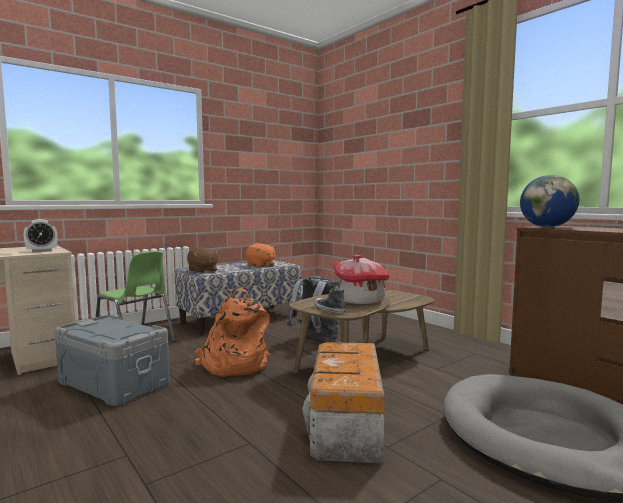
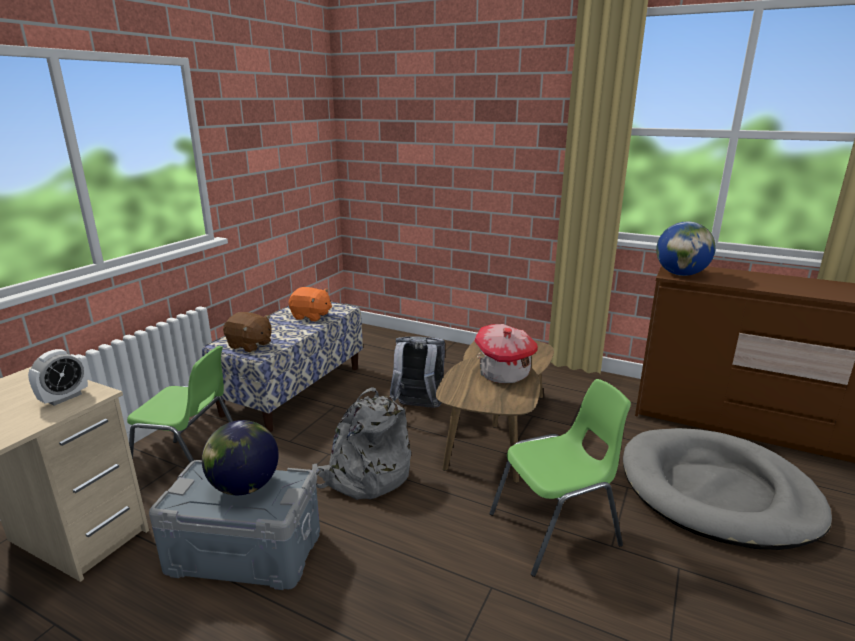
camera: 25 degrees left, 15 degrees up
(118, 329) = (245, 487): none -> globe
(233, 365) = (364, 476): orange backpack -> grey backpack
(329, 309) = (492, 400): shoe -> none
(346, 425) = (556, 530): storage box -> green chair

